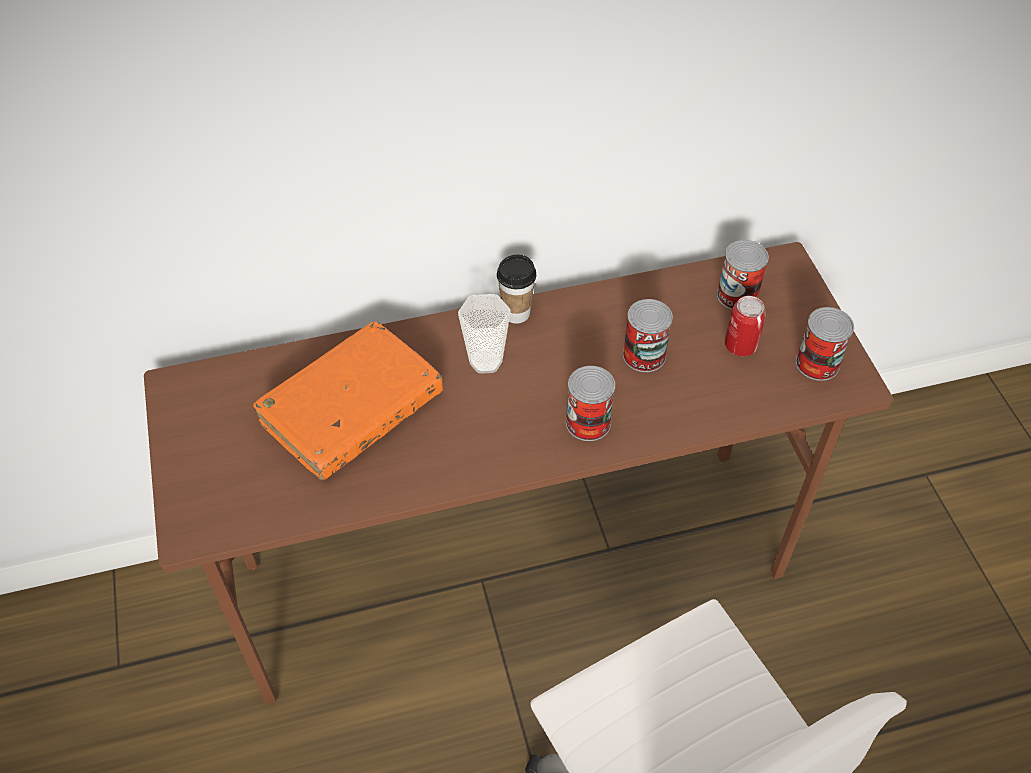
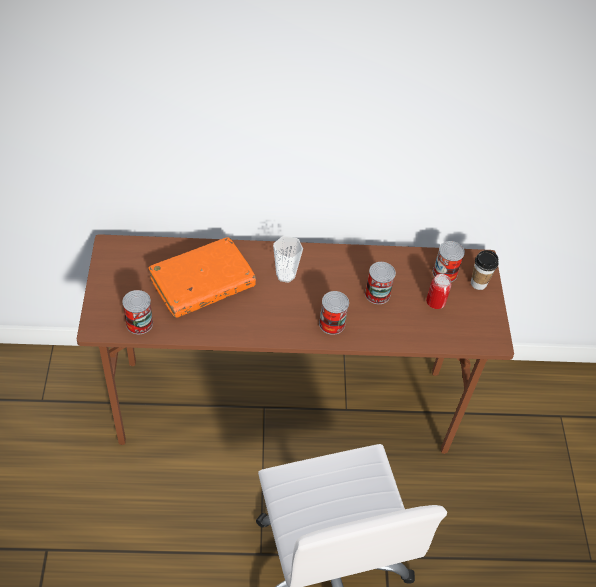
camera: 10 degrees right, 0 degrees up
(516, 313) = (312, 252): cup -> cup (478, 283)
(817, 363) = (477, 323): can -> can (139, 323)

